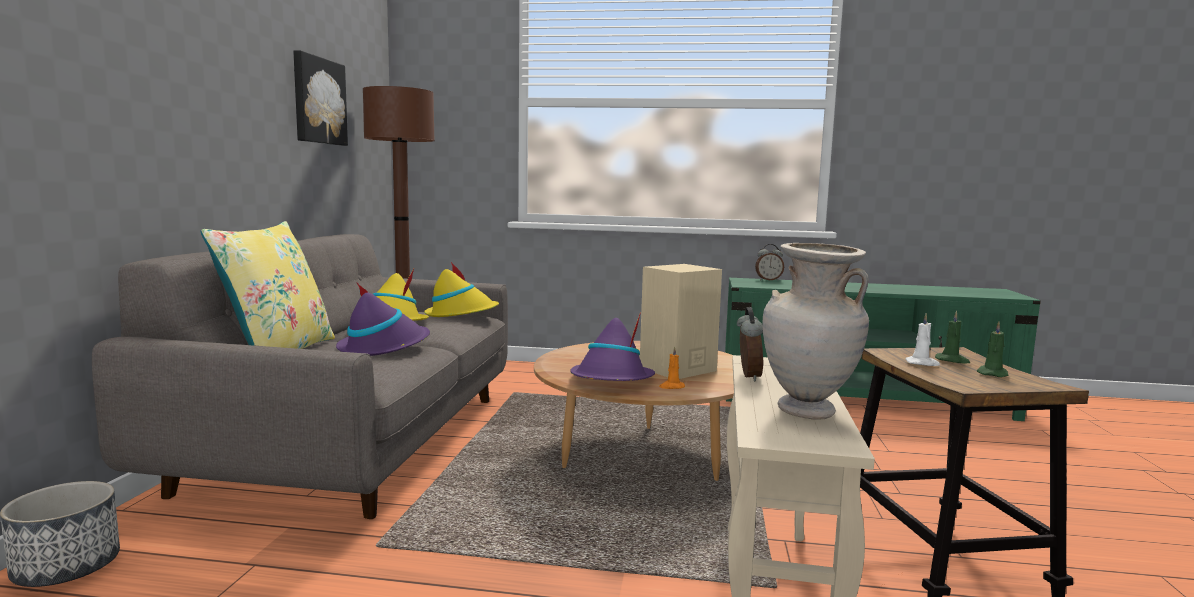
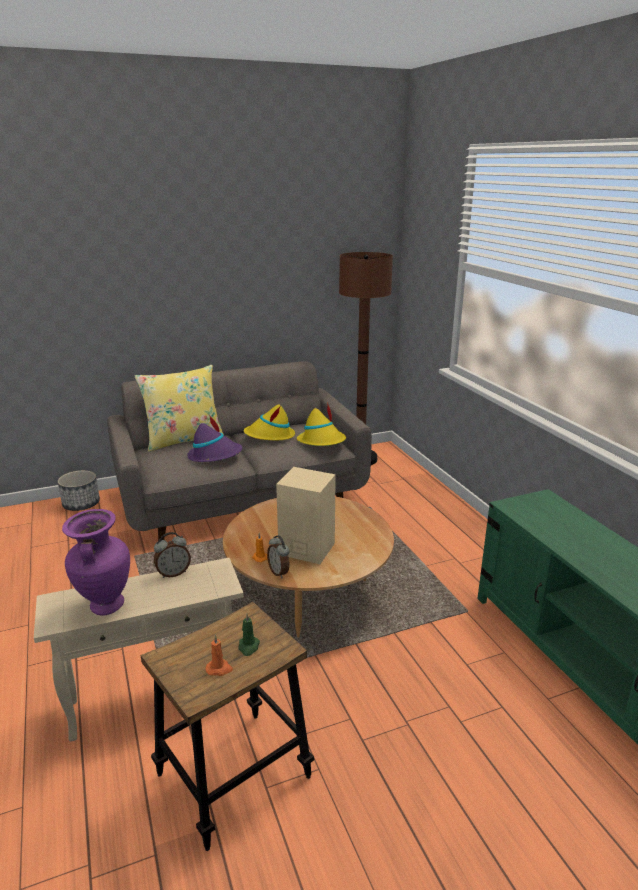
camera: 60 degrees right, 15 degrees up
(318, 101) = (298, 270): picture -> none
(611, 380) = (253, 534): purple hat -> none
(768, 280) = (566, 509): alarm clock -> alarm clock (279, 572)
(806, 412) = (105, 606): beige vase -> purple vase
(922, 363) = (227, 633): white candle -> none
(992, 374) = (219, 669): green candle -> orange candle

